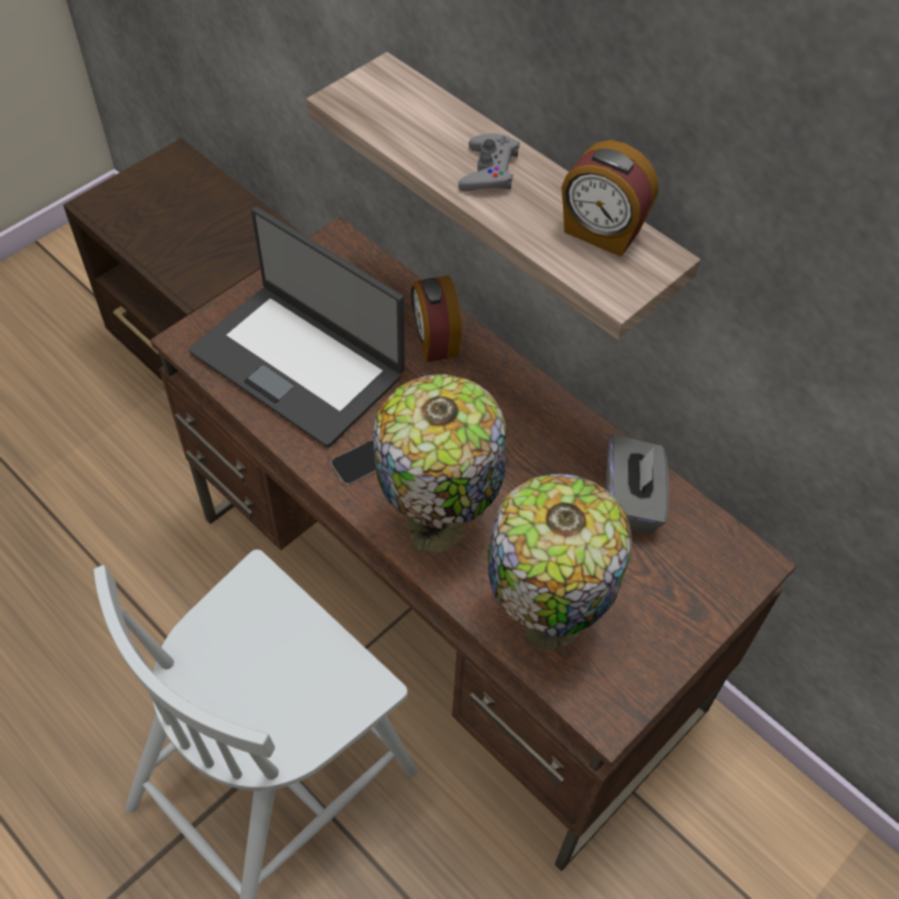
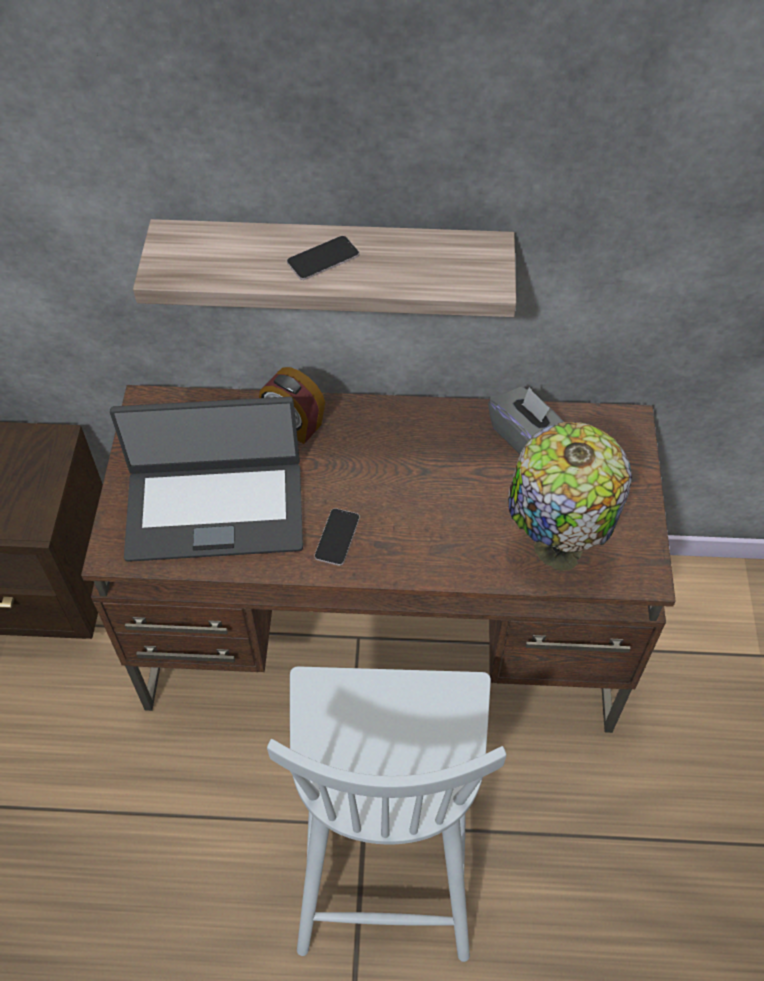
camera: 40 degrees left, 0 degrees up
(438, 525) = (429, 543): table lamp -> none
(489, 171) = (323, 259): grey game controller -> phone
(601, 233) = (439, 254): alarm clock -> none

